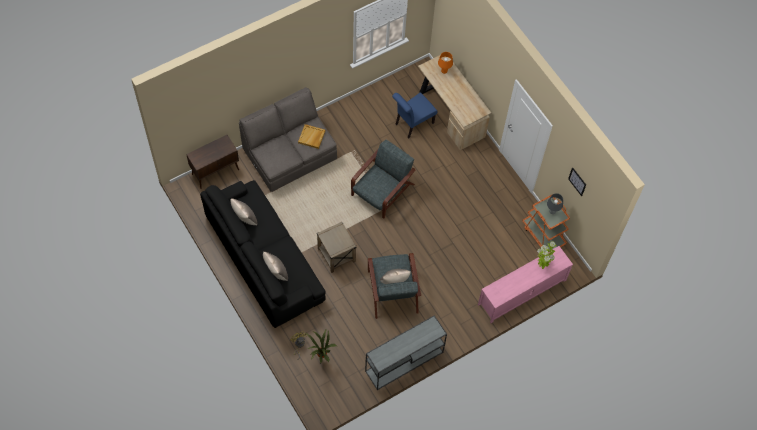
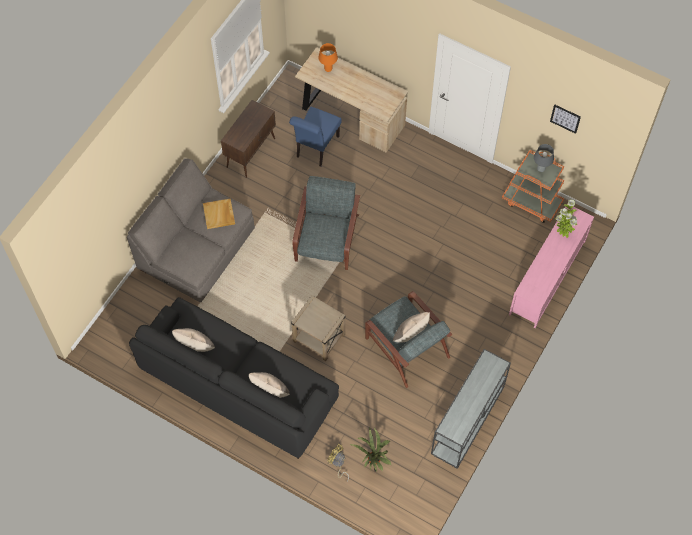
camera: 25 degrees left, 0 degrees up
(216, 172) = (120, 311): brown cabinet -> brown cabinet (251, 152)

